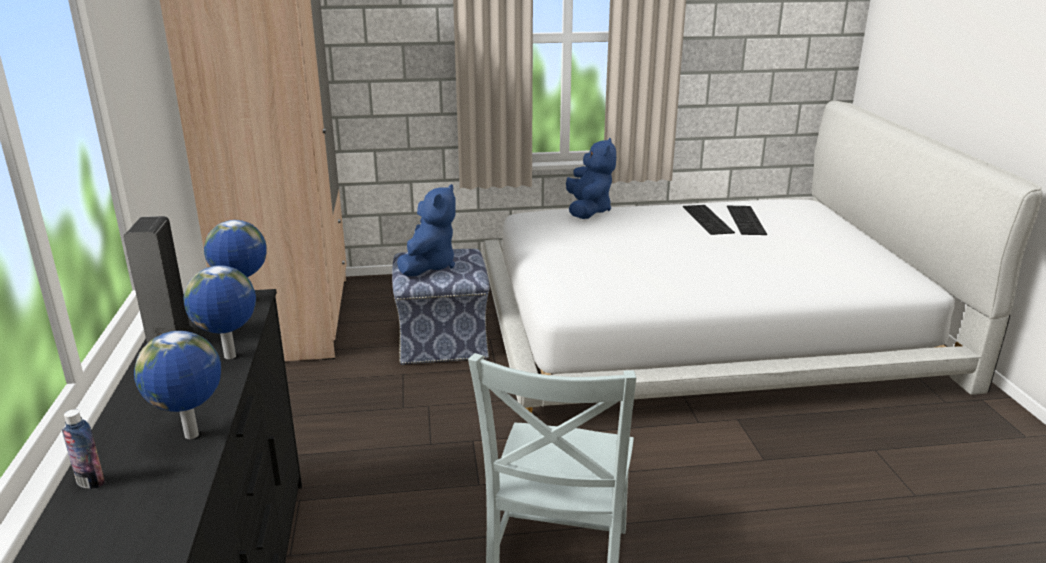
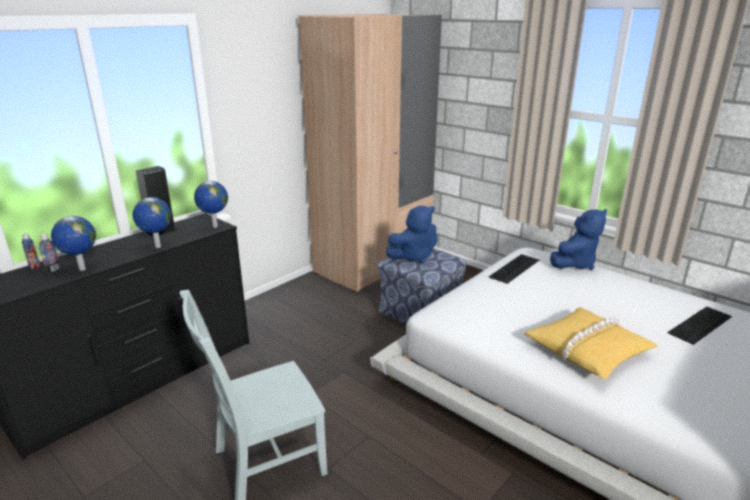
camera: 50 degrees right, 0 degrees up
(135, 463) = (53, 269): none -> bottle
(709, 219) = (663, 309): keyboard -> keyboard (515, 269)
(724, 270) = (587, 350): none -> yellow pillow

